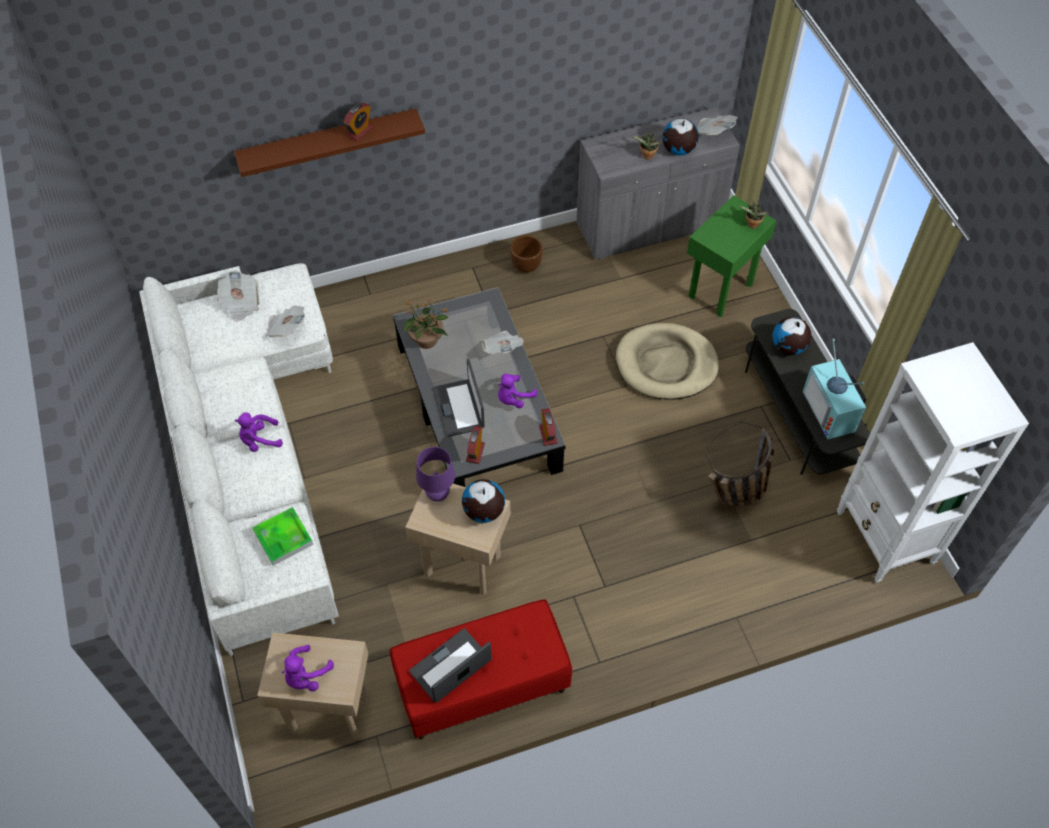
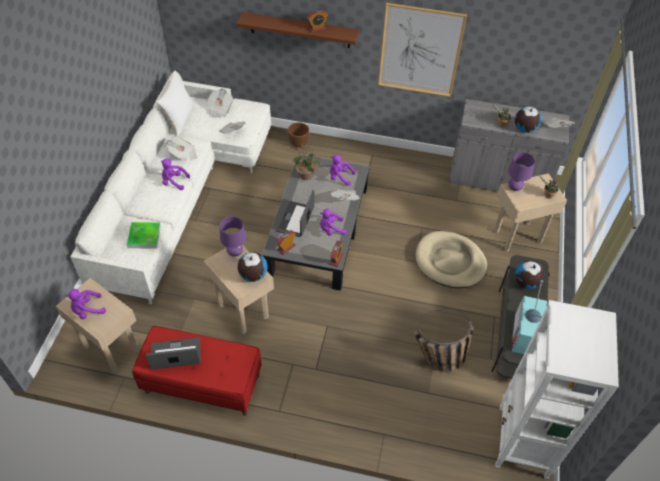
camera: 30 degrees right, 5 degrees down
(193, 344) = (180, 118): none -> white pillow
(242, 394) = (183, 154): none -> newspaper
(472, 321) = (340, 177): none -> purple plush toy
(507, 103) = (420, 51): none -> picture
(526, 266) = (404, 168): brown planter -> brown planter (298, 143)
(709, 233) = (514, 188): none -> purple table lamp
(719, 290) = (517, 236): green side table -> beige side table

